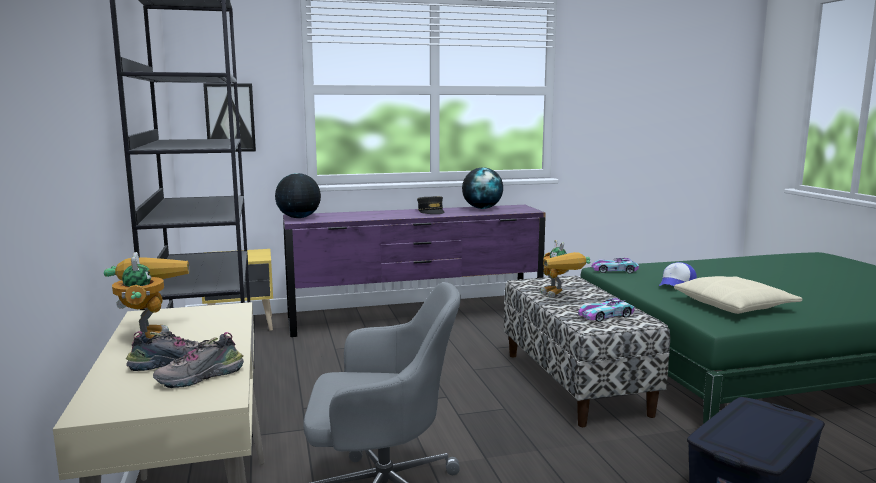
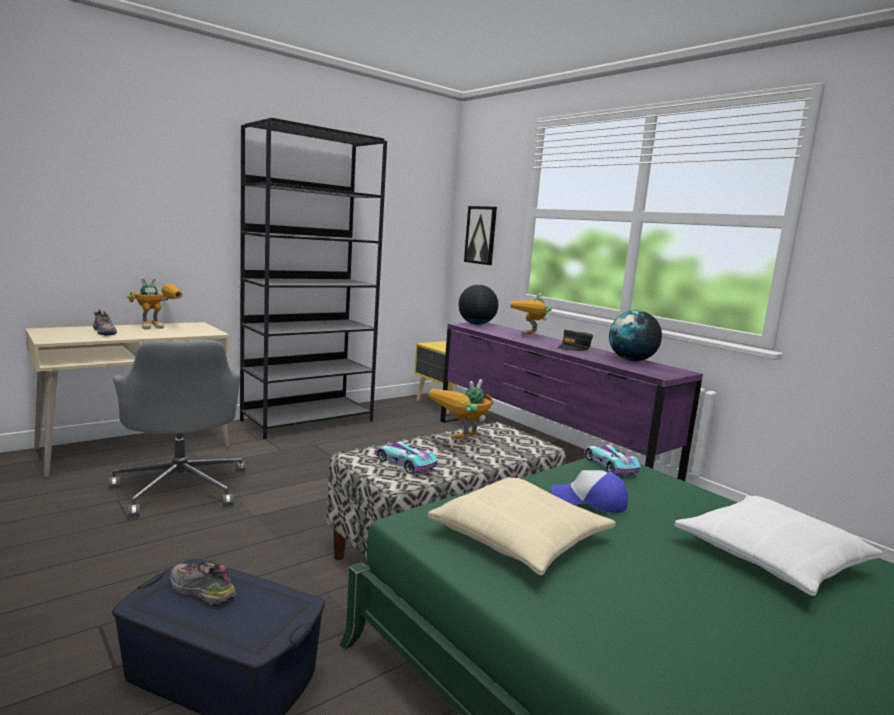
camera: 65 degrees right, 0 degrees up
(200, 378) = (82, 336): shoe -> shoe (199, 592)
(375, 213) = (531, 336): none -> toy robot
(741, 269) = (771, 558): none -> white pillow

